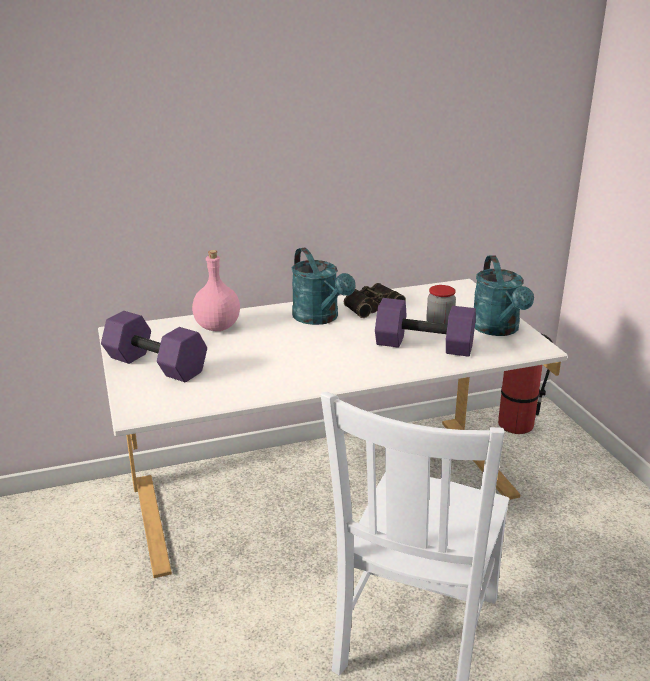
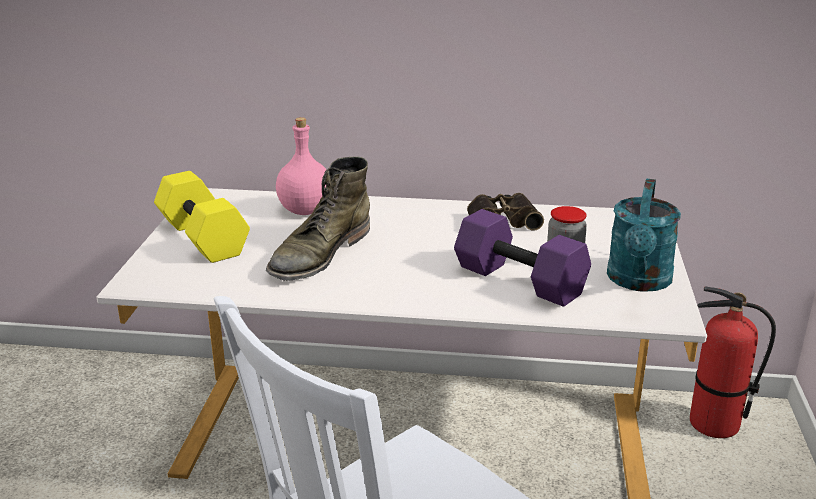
camera: 25 degrees right, 0 degrees up
(157, 364) = (205, 238): purple dumbbell -> yellow dumbbell
(264, 357) = (319, 254): none -> green boot
(320, 318) = (427, 223): turquoise watering can -> none

